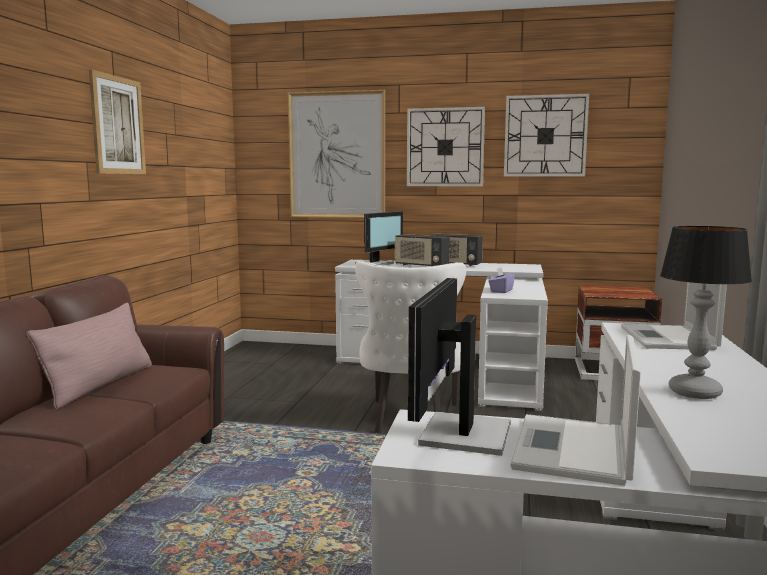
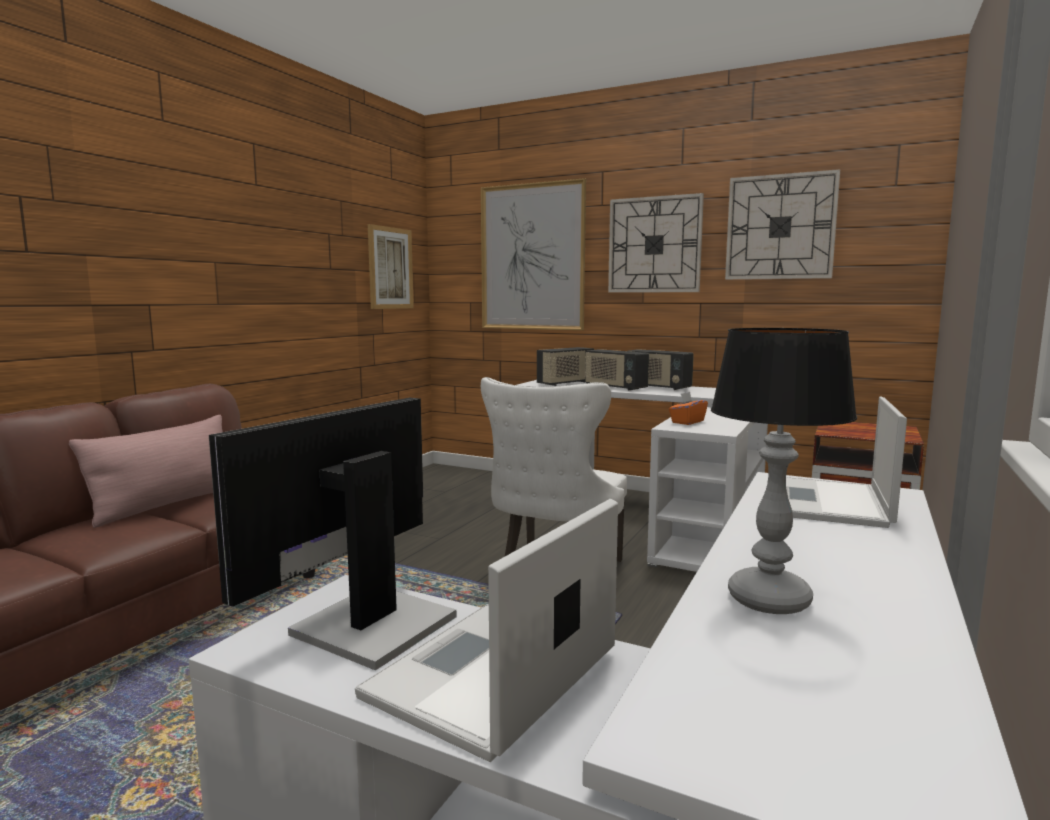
camera: 15 degrees right, 0 degrees up
(117, 125) = (258, 224): picture -> picture (390, 268)
(376, 263) = (565, 383): monitor -> radio
(501, 291) = (687, 422): purple tissue box -> orange tissue box

